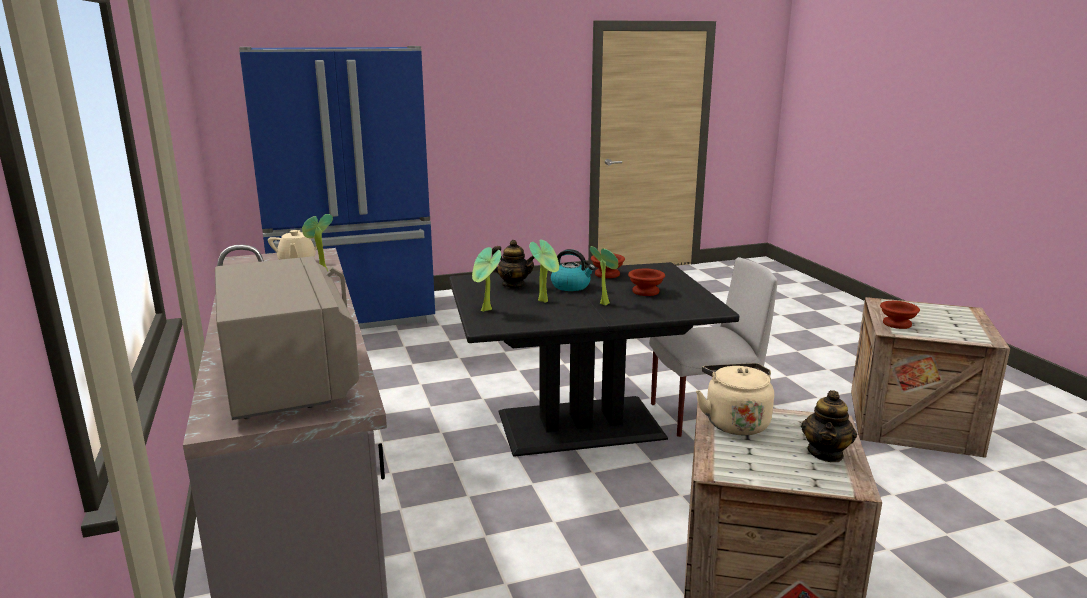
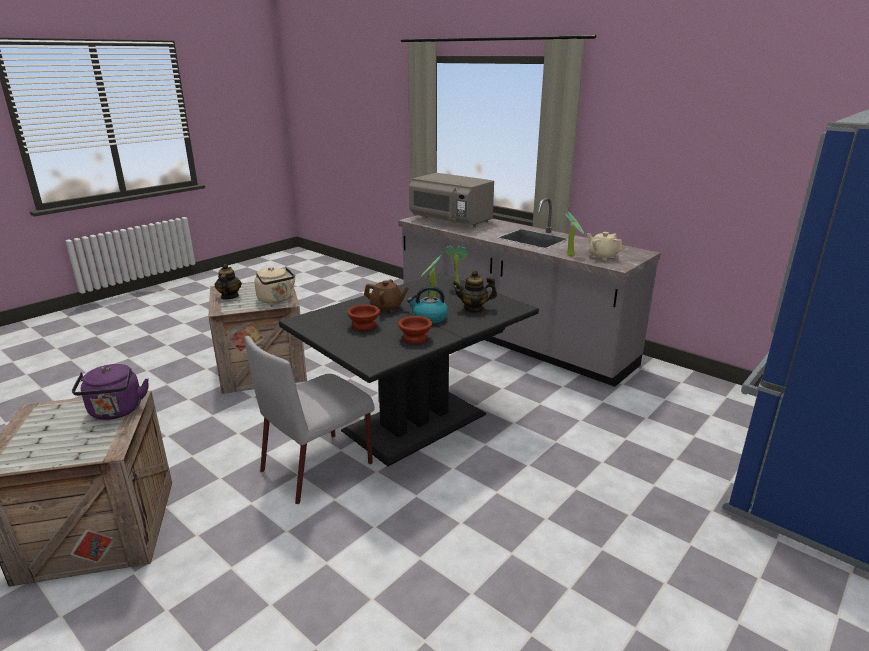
camera: 150 degrees right, 5 degrees up
(604, 303) = (386, 308): potted plant -> brown teapot
(897, 324) = (116, 412): brown bowl -> purple kettle

